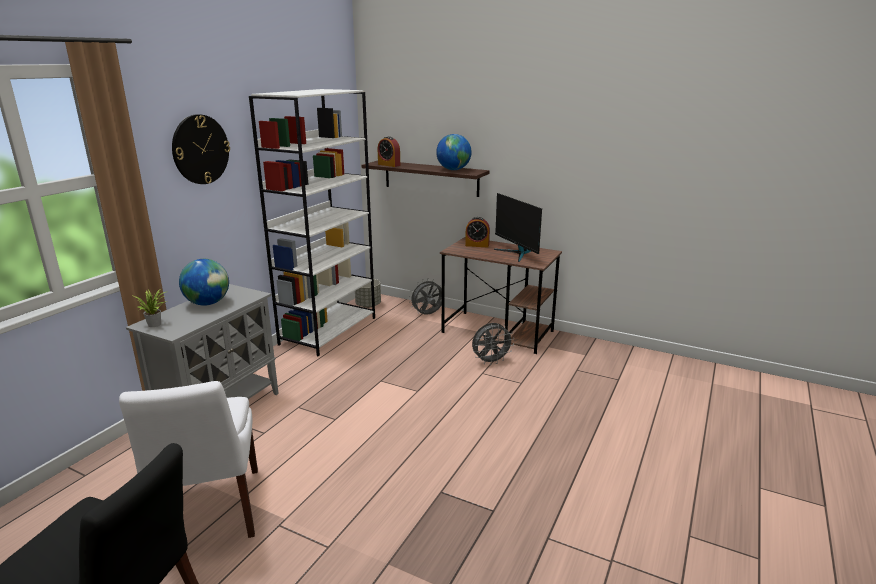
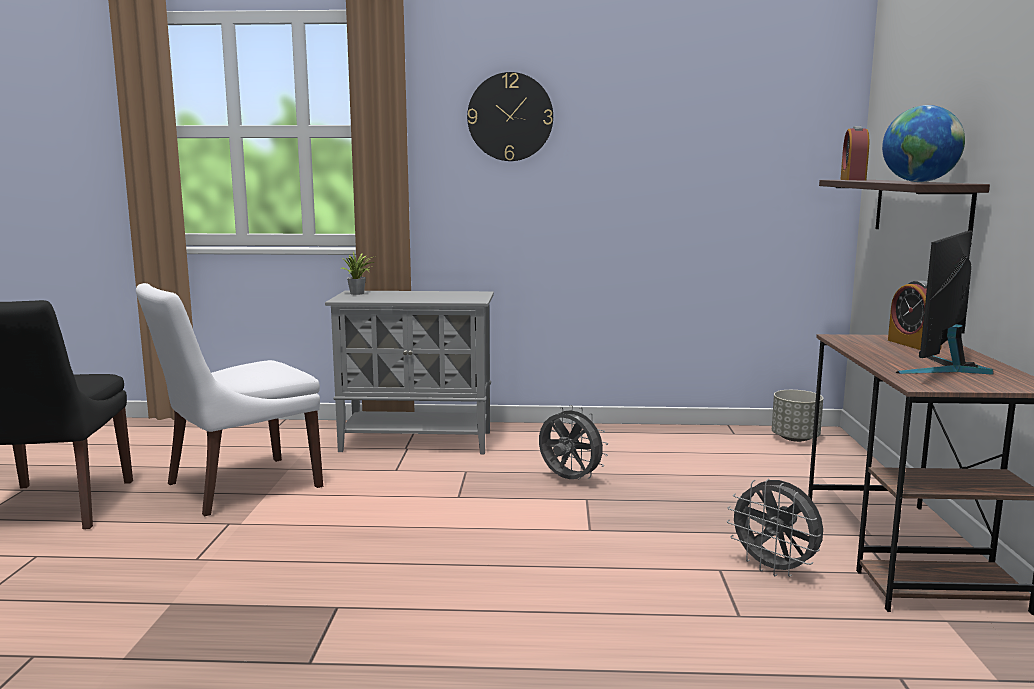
camera: 65 degrees right, 10 degrees down
(208, 303) = (428, 295): globe -> none
(328, 330) = (676, 437): white bookcase -> none
(427, 315) = (849, 481): grey fan -> grey fan (569, 480)

